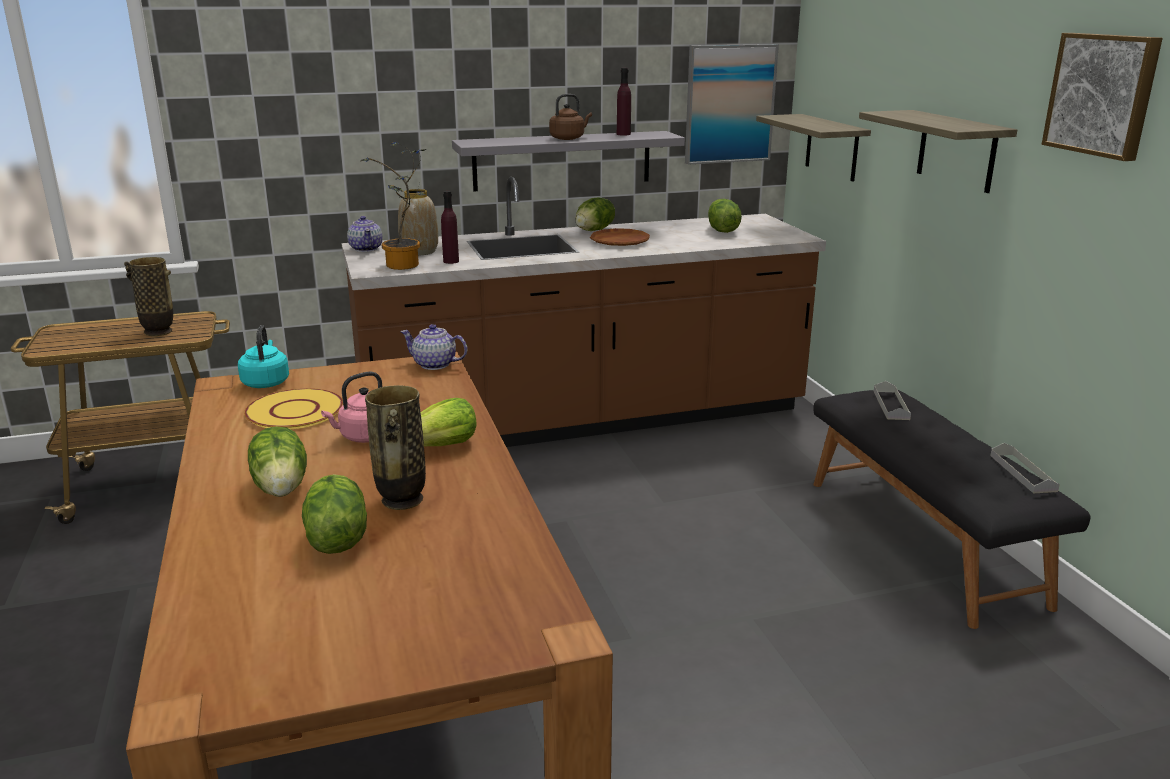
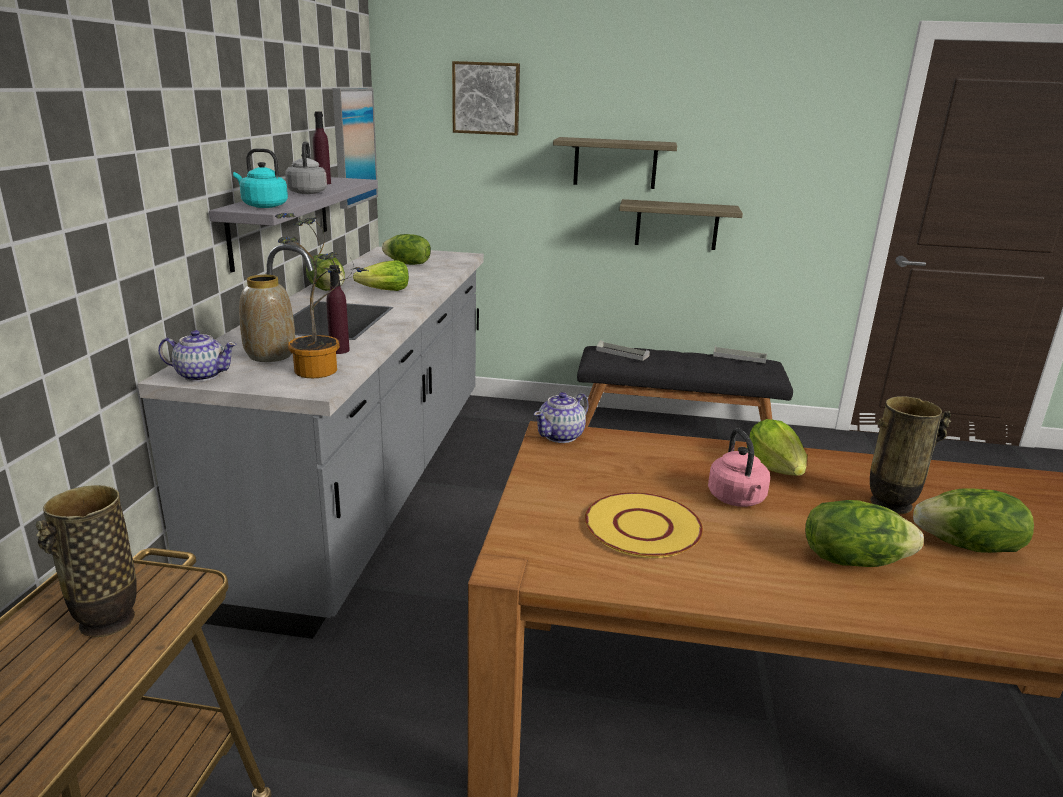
camera: 65 degrees left, 0 degrees up
(266, 382) = (530, 533): turquoise kettle -> turquoise kettle (262, 206)
(568, 138) = (307, 192): brown kettle -> grey kettle
(584, 420) = (371, 484): brown counter -> grey counter
(619, 242) = (384, 291): brown plate -> lettuce
(832, 147) = (451, 176): shelf -> shelf (676, 225)
(1103, 94) = (748, 114): picture -> picture (486, 98)

